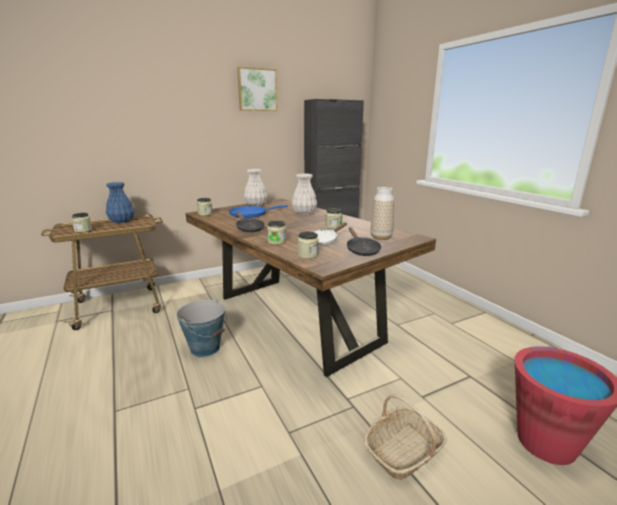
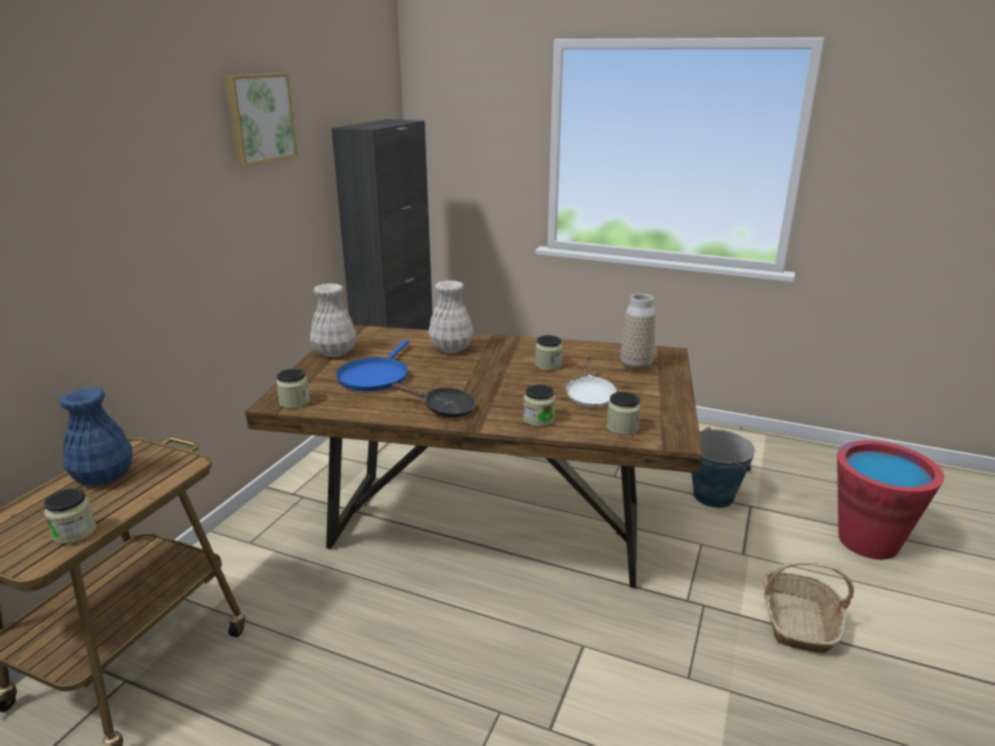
camera: 40 degrees left, 5 degrees up
(205, 348) = (429, 642): bucket -> bucket (713, 496)
(361, 250) = (657, 395): black frying pan -> none

